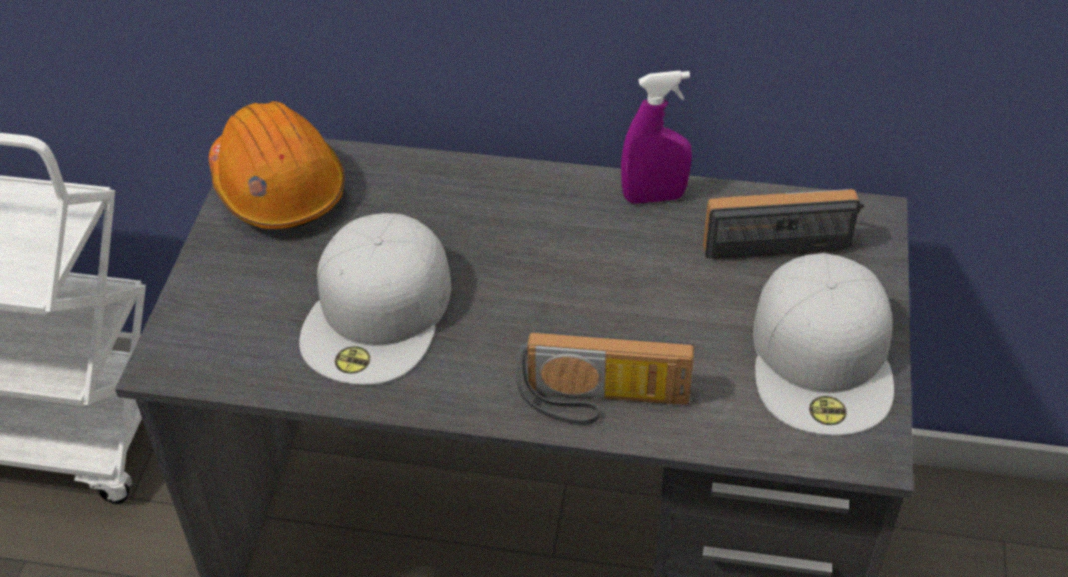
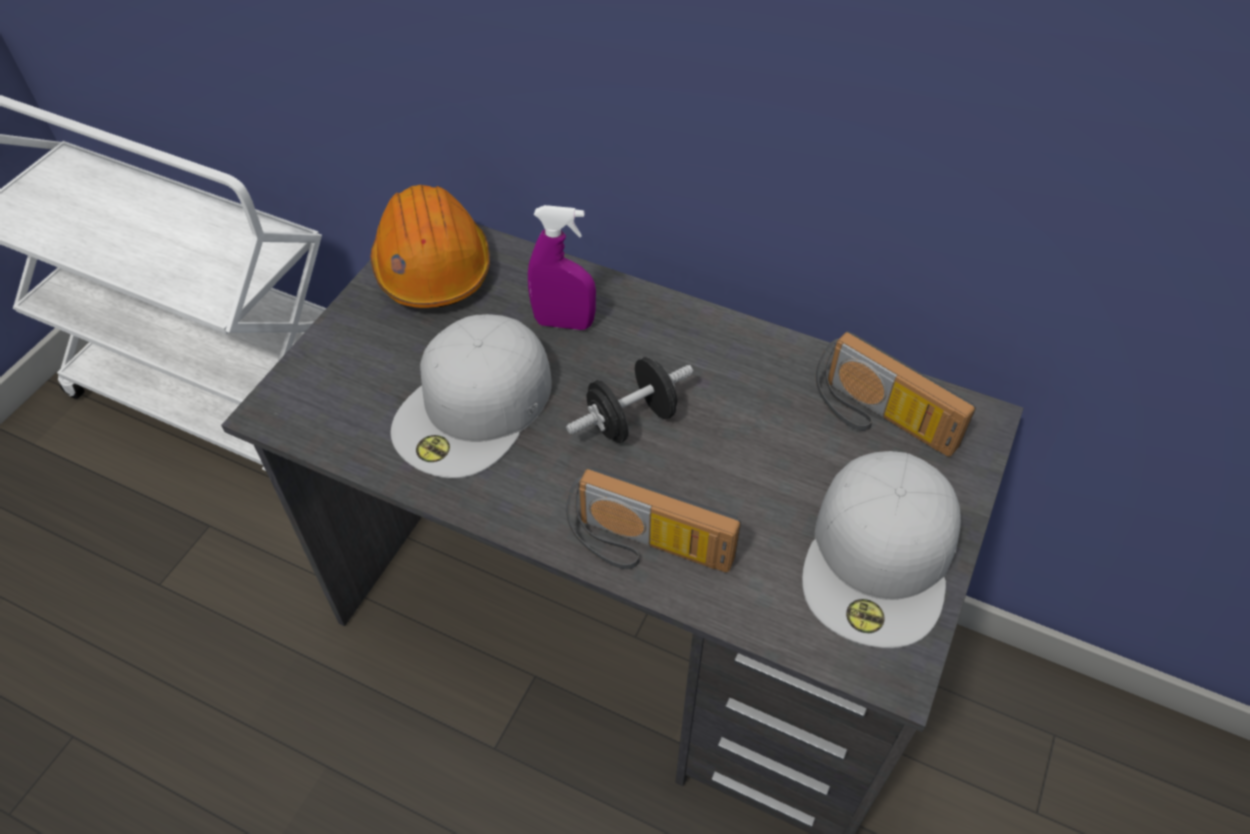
camera: 15 degrees right, 5 degrees up
(542, 289) = (631, 420): none -> black dumbbell
(654, 197) = (770, 351): purple spray bottle -> purple spray bottle (564, 323)
(778, 237) = (878, 419): radio -> radio turned 150 degrees counterclockwise

